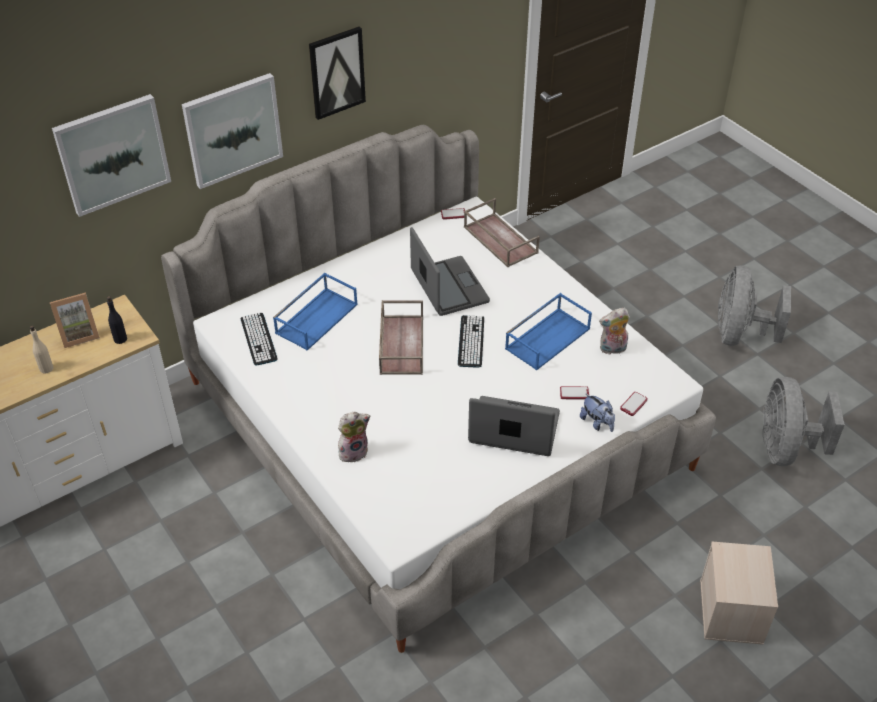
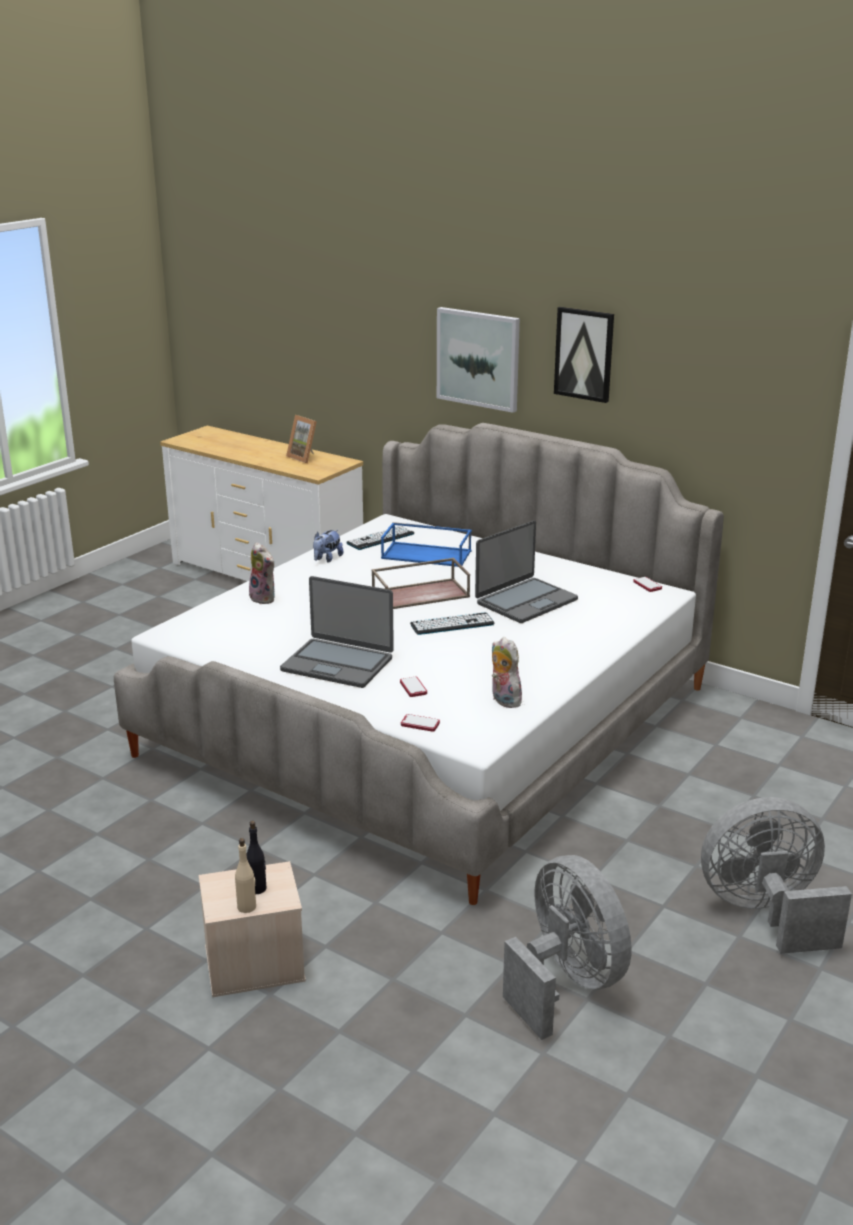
camera: 70 degrees right, 20 degrees down
(46, 368) = (261, 456): beige bottle -> beige bottle (247, 907)
(112, 154) = (383, 323): picture -> none
(120, 339) = (309, 469): black bottle -> black bottle (257, 888)
(499, 240) = (631, 613): brown tray -> none
(514, 429) = (338, 664): laptop -> laptop turned 120 degrees clockwise
(547, 338) = (491, 661): blue tray -> none
(597, 423) = (376, 706): plush toy -> plush toy (327, 559)
(785, 448) = (566, 983): grey fan -> grey fan turned 75 degrees clockwise

